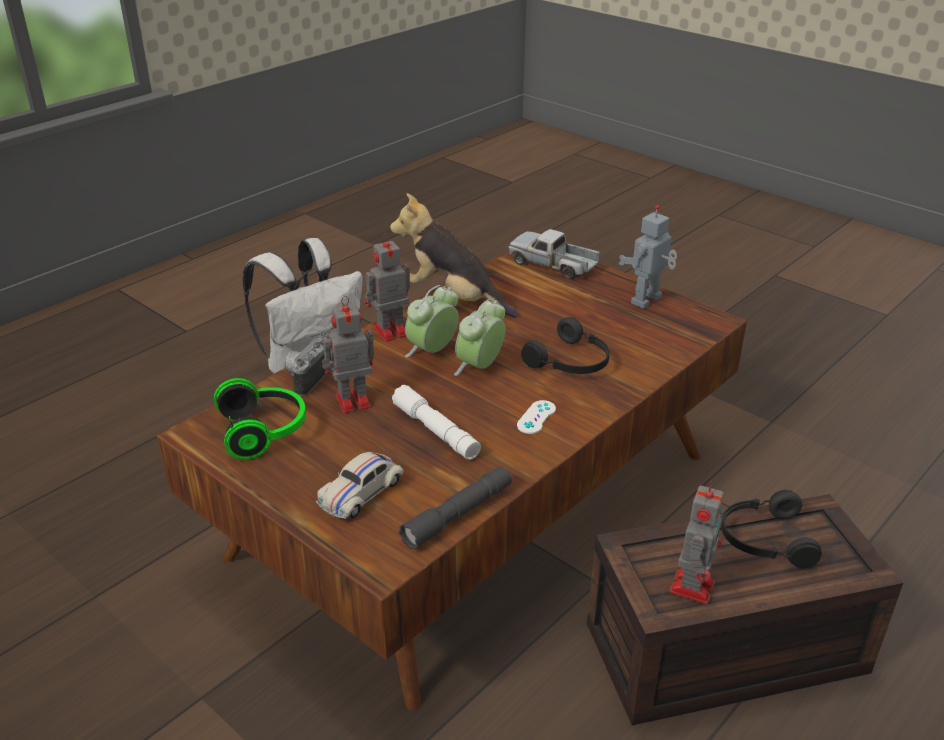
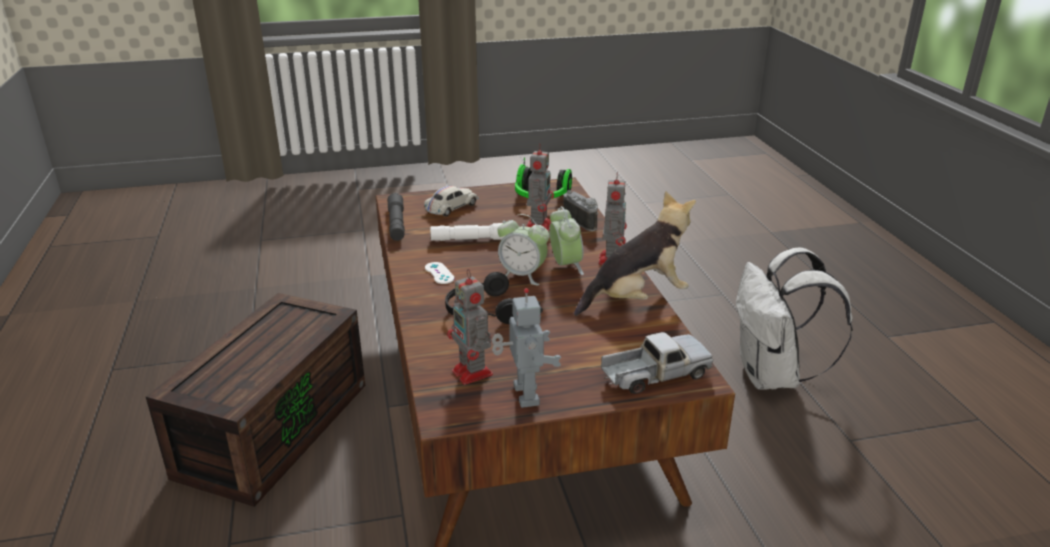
camera: 125 degrees right, 5 degrees down
(361, 493) = (451, 207): white toy car -> white toy car turned 60 degrees clockwise
(480, 367) = (522, 275): alarm clock -> alarm clock turned 135 degrees clockwise
(692, 585) = (275, 320): toy robot -> toy robot (473, 374)
(763, 540) = (257, 364): black headphones -> none

